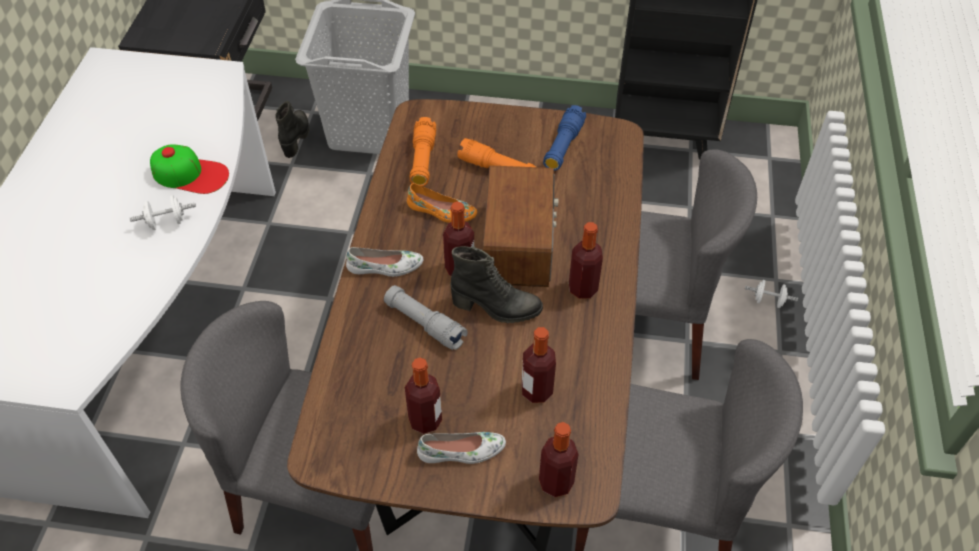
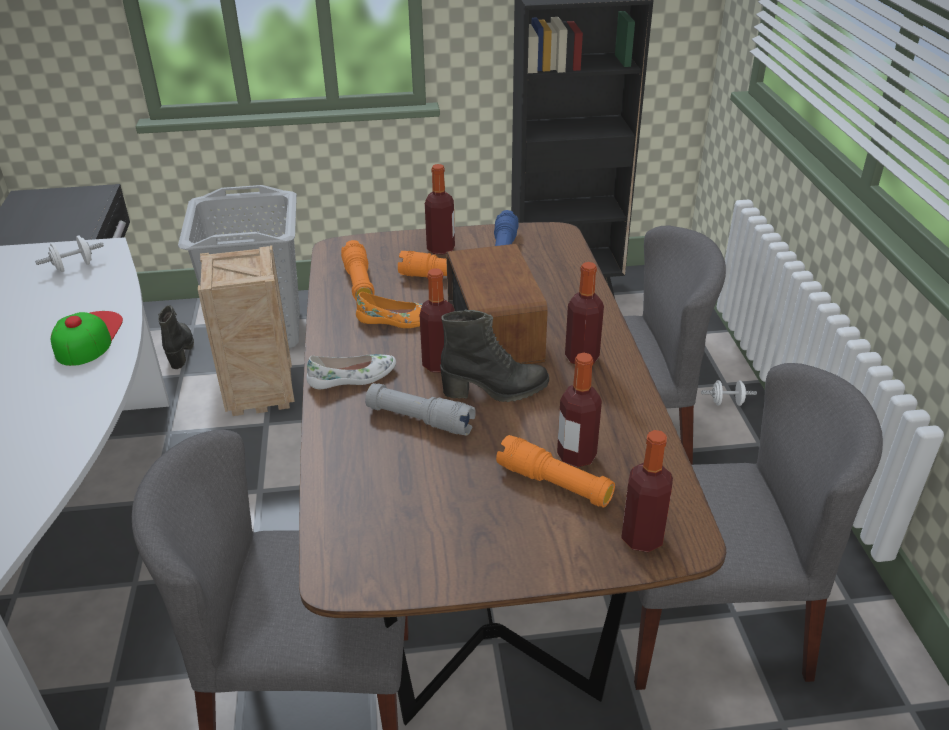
camera: 15 degrees left, 15 degrees down
(167, 222) = (69, 384): white dumbbell -> white dumbbell (74, 266)
(190, 174) = (88, 337): cap -> cap turned 90 degrees counterclockwise
(354, 200) = (262, 394): none -> crate
(425, 420) = (459, 510): bottle -> bottle (441, 249)
(461, 451) = (516, 532): white shoe -> none
(508, 414) = (554, 484): none -> orange flashlight

